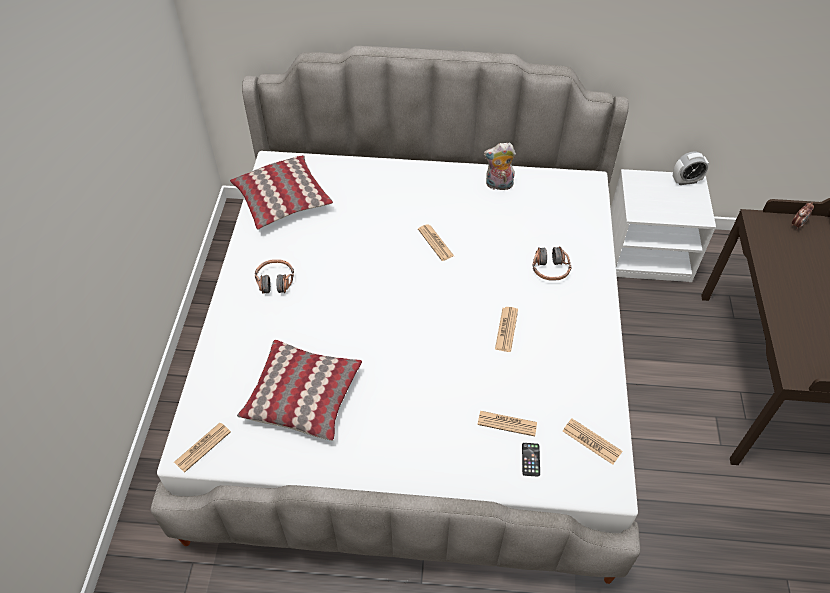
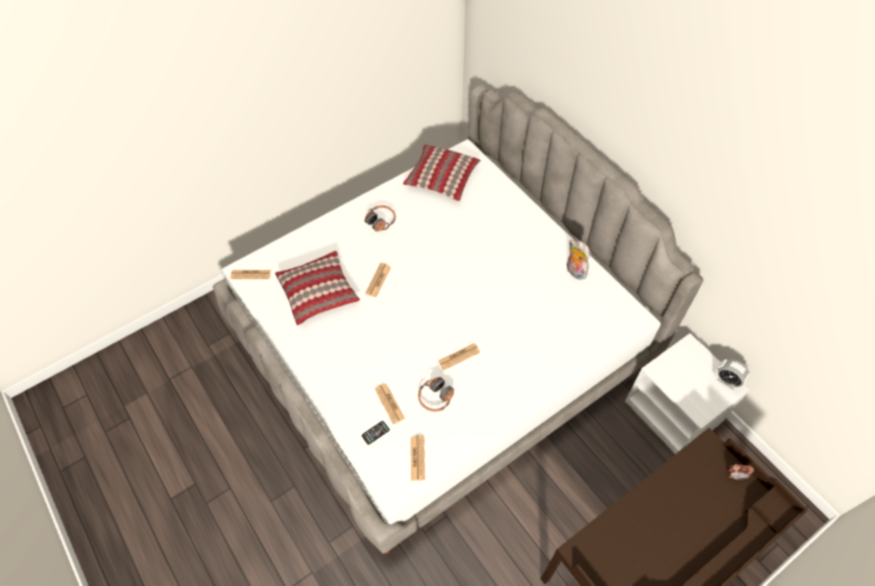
camera: 50 degrees right, 5 degrees up
(435, 243) = (489, 273): newspaper -> newspaper (378, 280)
(550, 269) = (532, 348): headphones -> headphones (435, 398)

